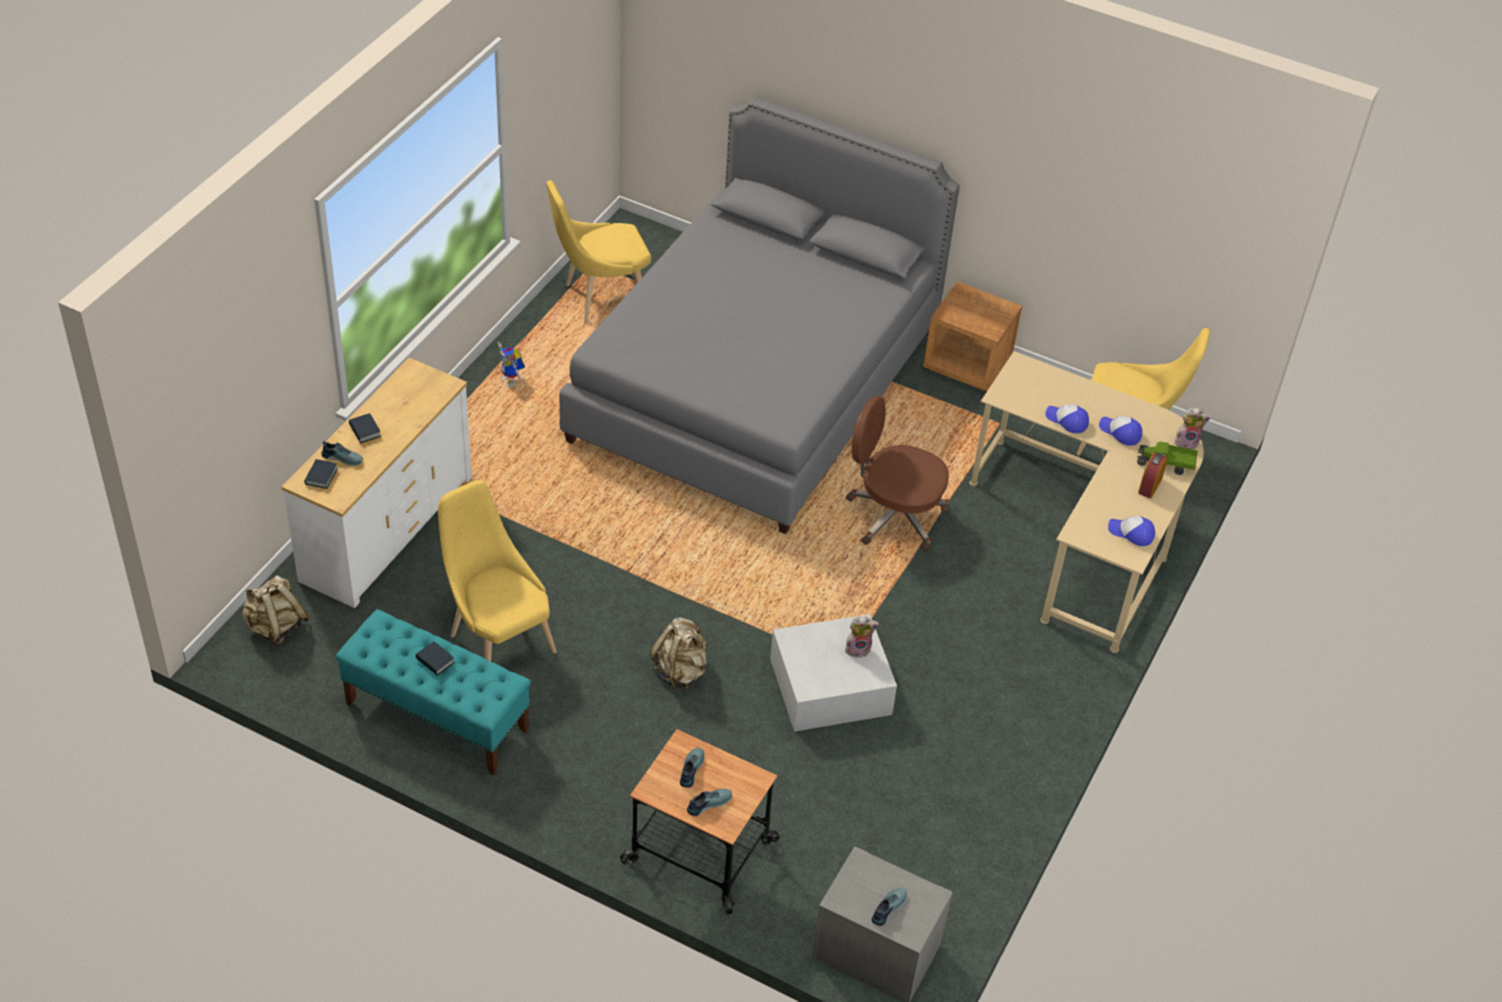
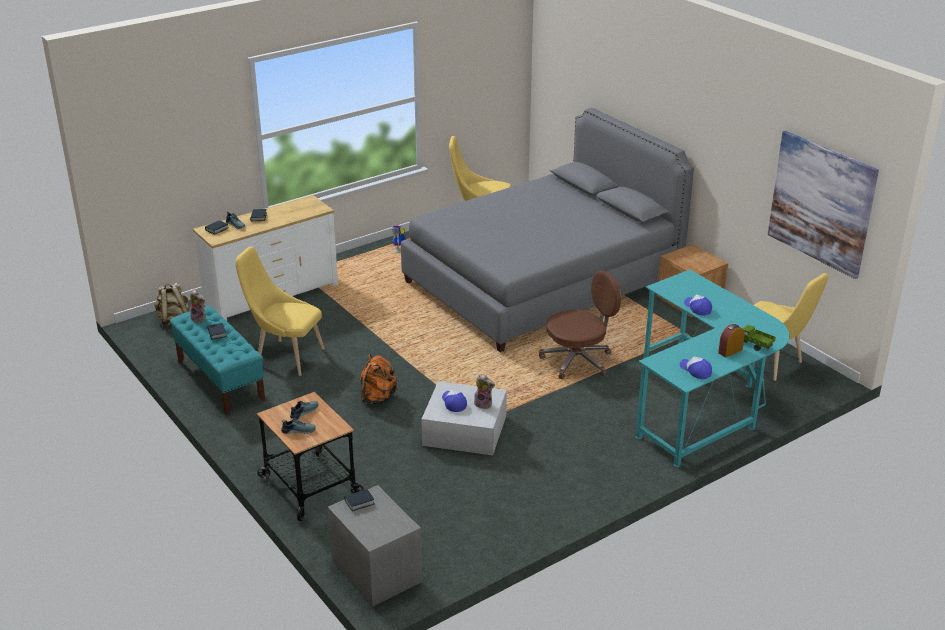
camera: 30 degrees right, 15 degrees down
(497, 640) = (286, 356): yellow chair -> yellow chair turned 60 degrees counterclockwise
(680, 671) = (378, 398): beige backpack -> orange backpack
(853, 883) = (359, 502): none -> book
(887, 907) = (369, 521): shoe -> none
(893, 515) = (578, 361): brown office chair -> brown office chair turned 105 degrees clockwise
(1085, 534) = (704, 402): beige desk -> turquoise desk
(1120, 432) = (731, 321): cap -> cap (453, 403)
(1185, 234) = (821, 203): none -> picture
(1187, 442) = (777, 336): plush toy -> plush toy (200, 318)

